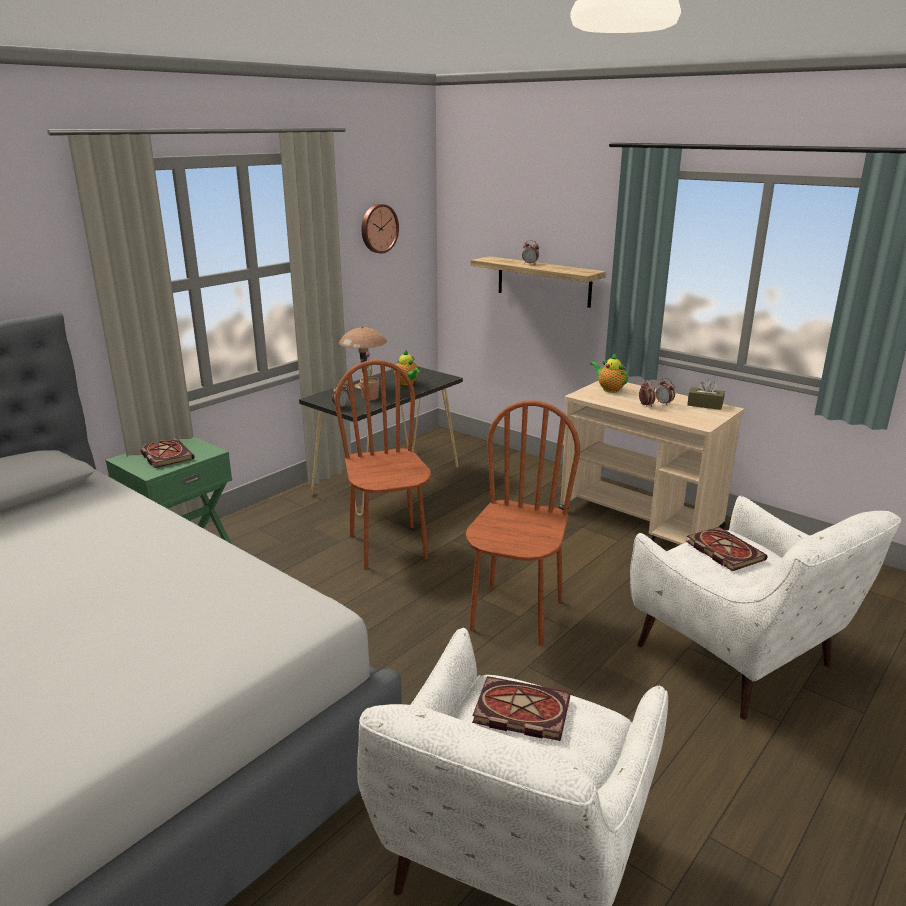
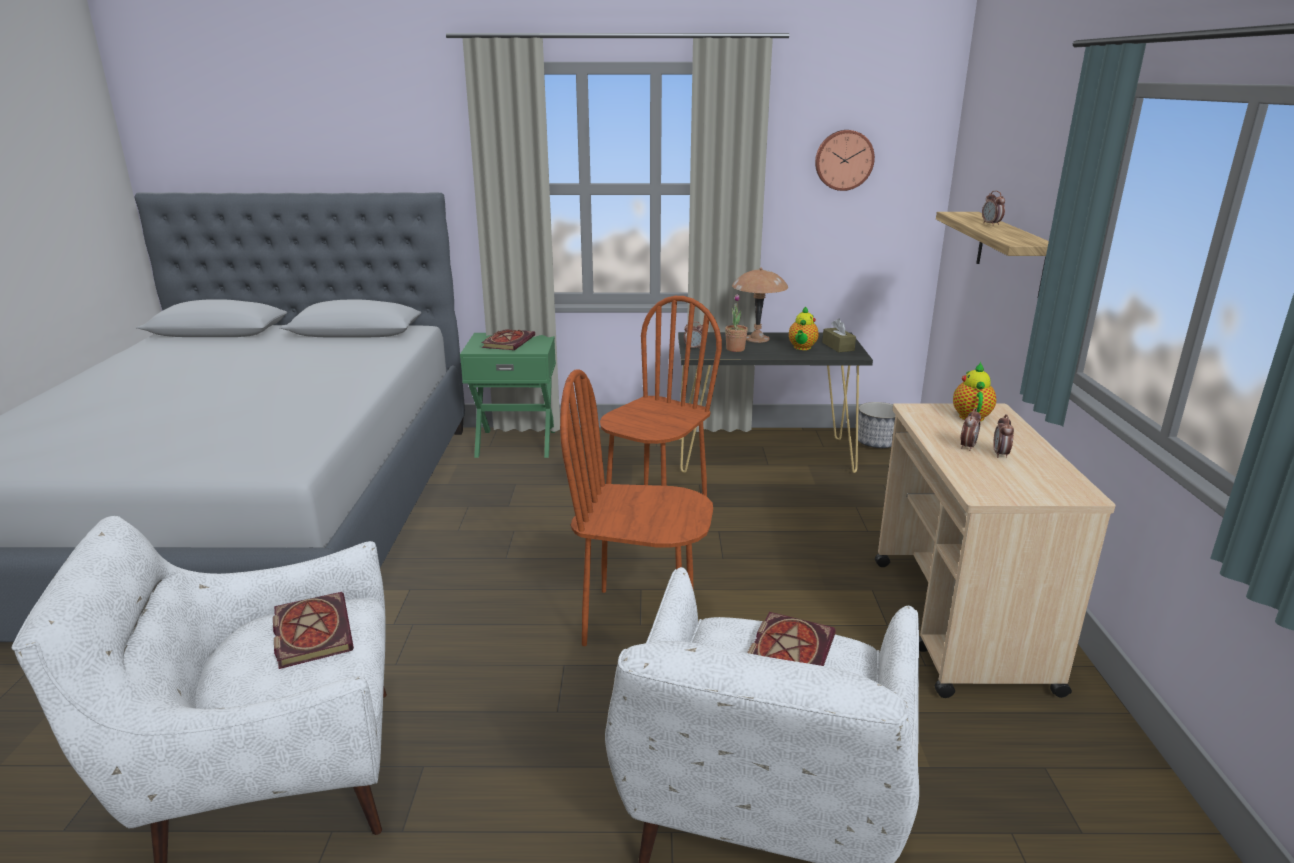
camera: 50 degrees right, 0 degrees up
(435, 444) = (876, 442): none -> planter
(515, 615) = (639, 621): brown chair -> brown chair turned 150 degrees counterclockwise
(705, 405) = (1060, 478): brown tissue box -> brown tissue box (838, 346)

